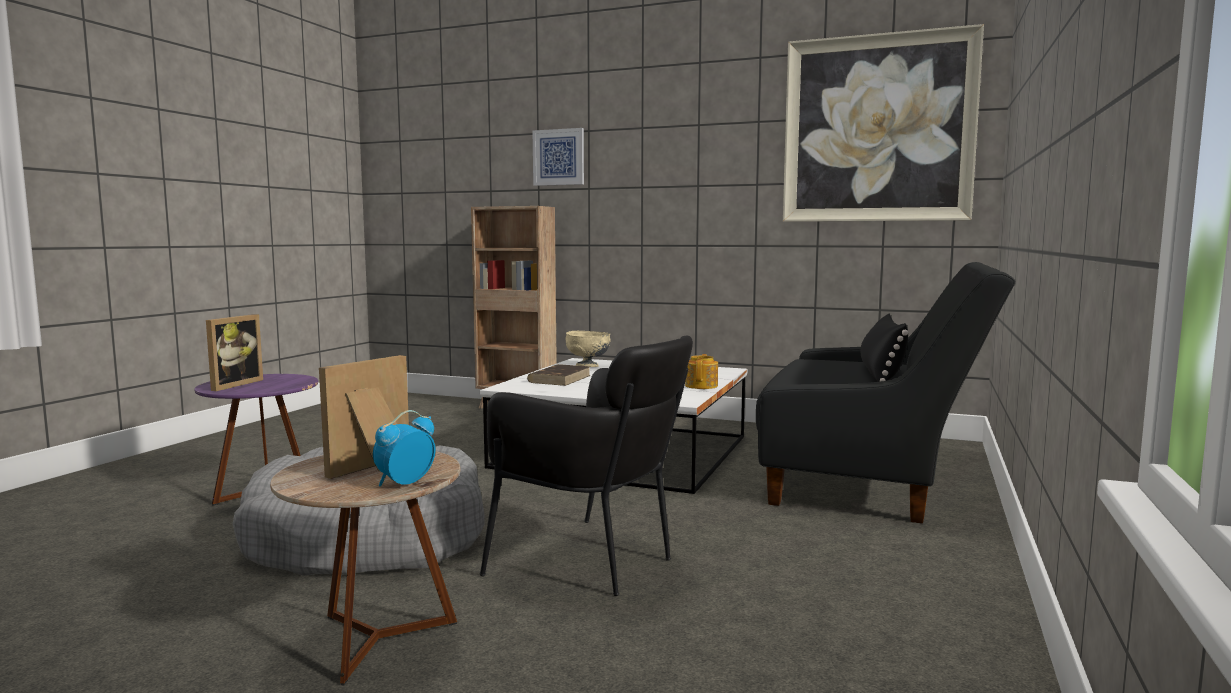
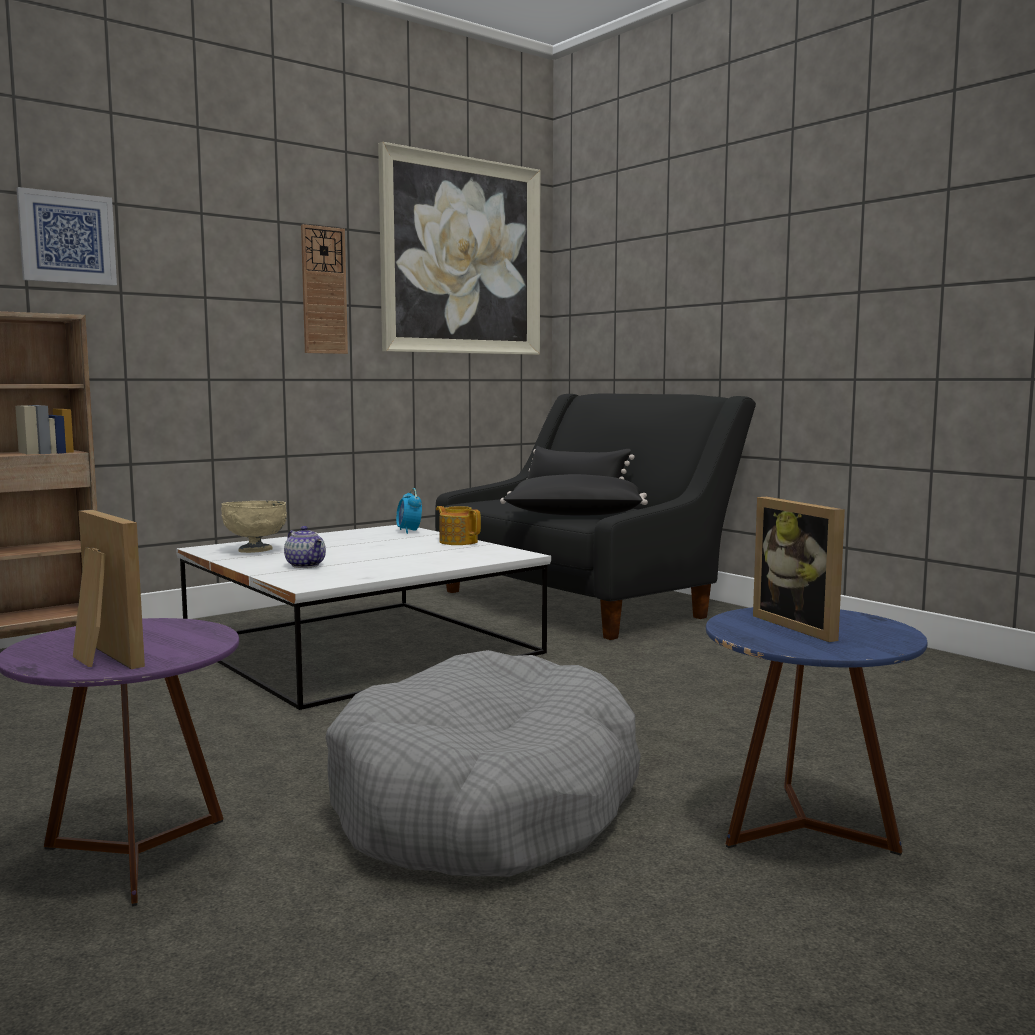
camera: 60 degrees left, 0 degrees up
(376, 640) = (804, 829): brown side table -> blue side table
(404, 483) = (871, 623): alarm clock -> alarm clock (409, 531)
(560, 378) = (306, 565): brown book -> teapot
(595, 563) = (685, 716): black armchair -> none
(732, 174) = (324, 290): none -> wall clock
(804, 382) = (574, 515): none -> black pillow

